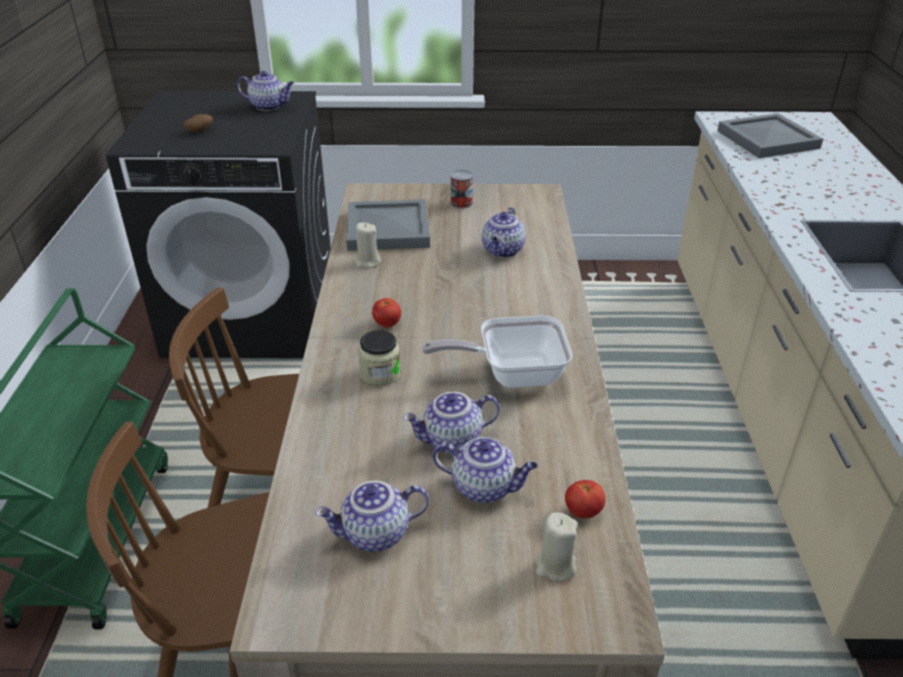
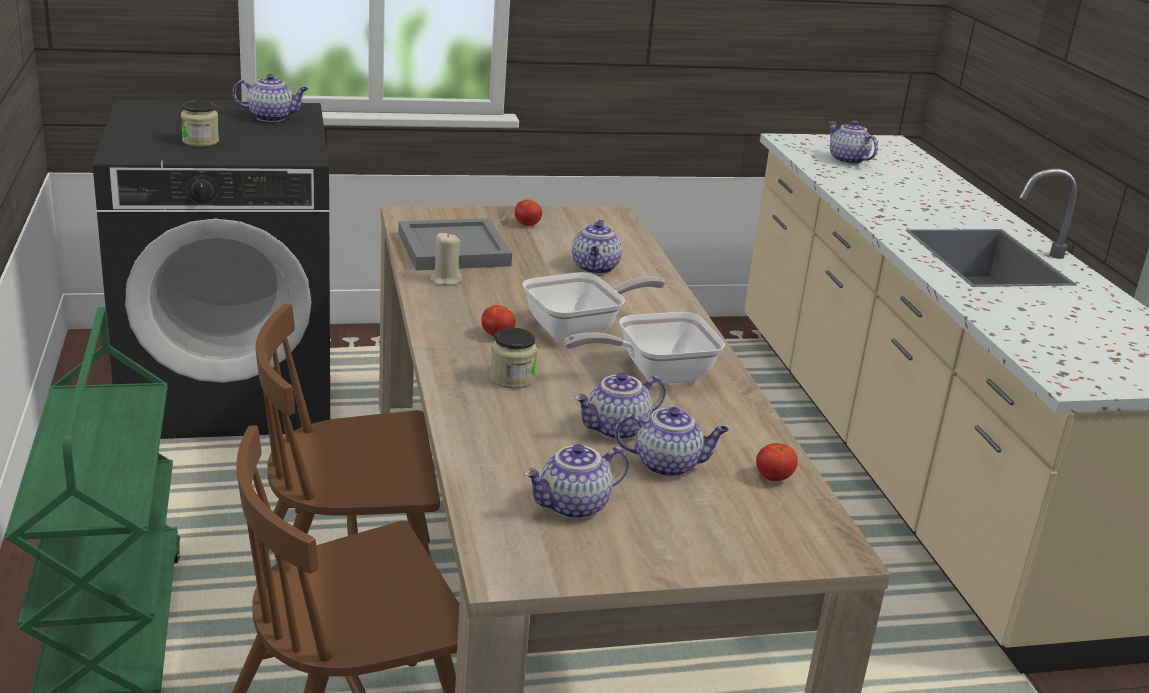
camera: 15 degrees left, 10 degrees down
(200, 131) = (200, 141): potato -> jar
(461, 203) = (527, 224): can -> tomato
(463, 320) = (580, 330): none -> frying pan
(555, 566) = (764, 519): beige candle -> none
(767, 140) = (846, 160): grey tray -> teapot

